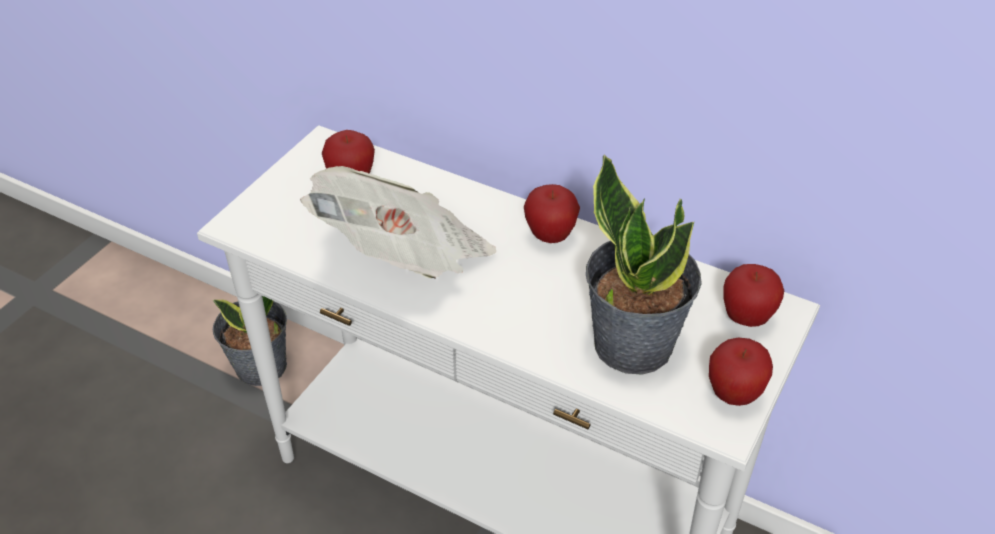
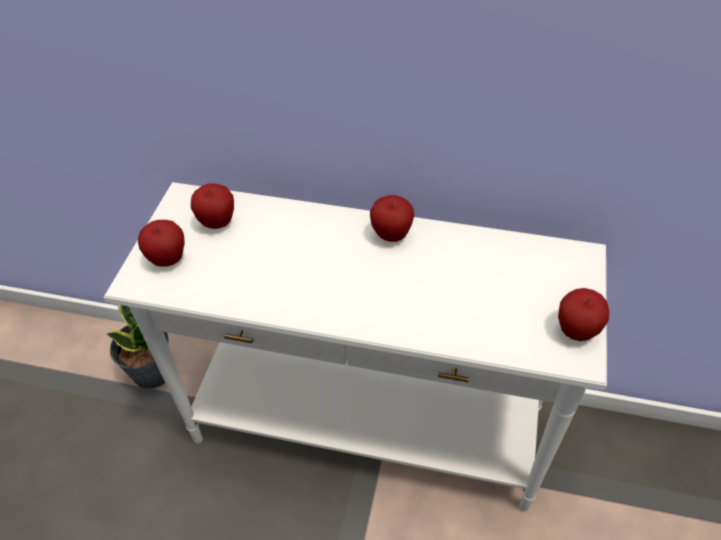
camera: 15 degrees left, 5 degrees up
(405, 257) = (285, 279): newspaper -> none
(633, 343) = (488, 308): potted plant -> none
(746, 318) = (560, 268): apple -> apple (168, 260)

